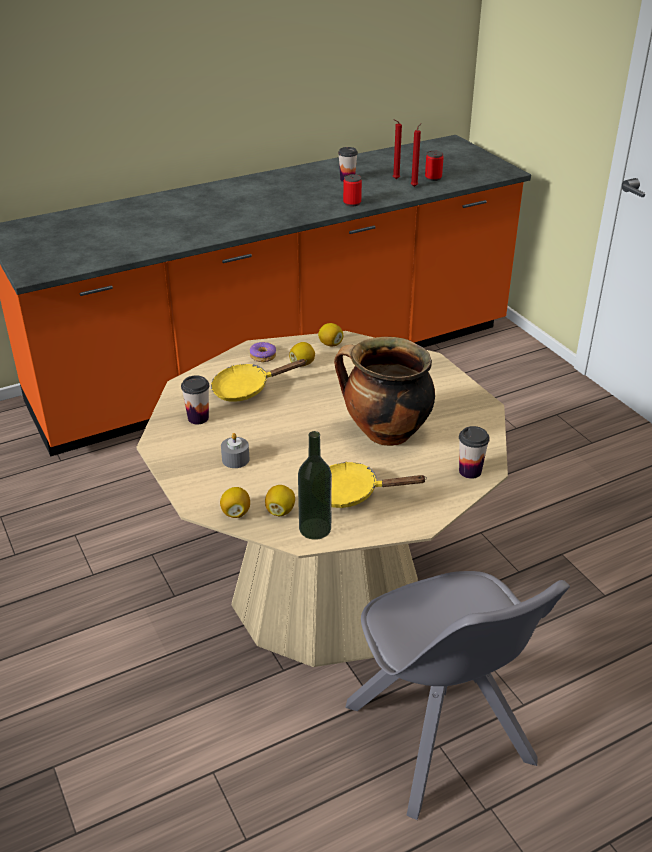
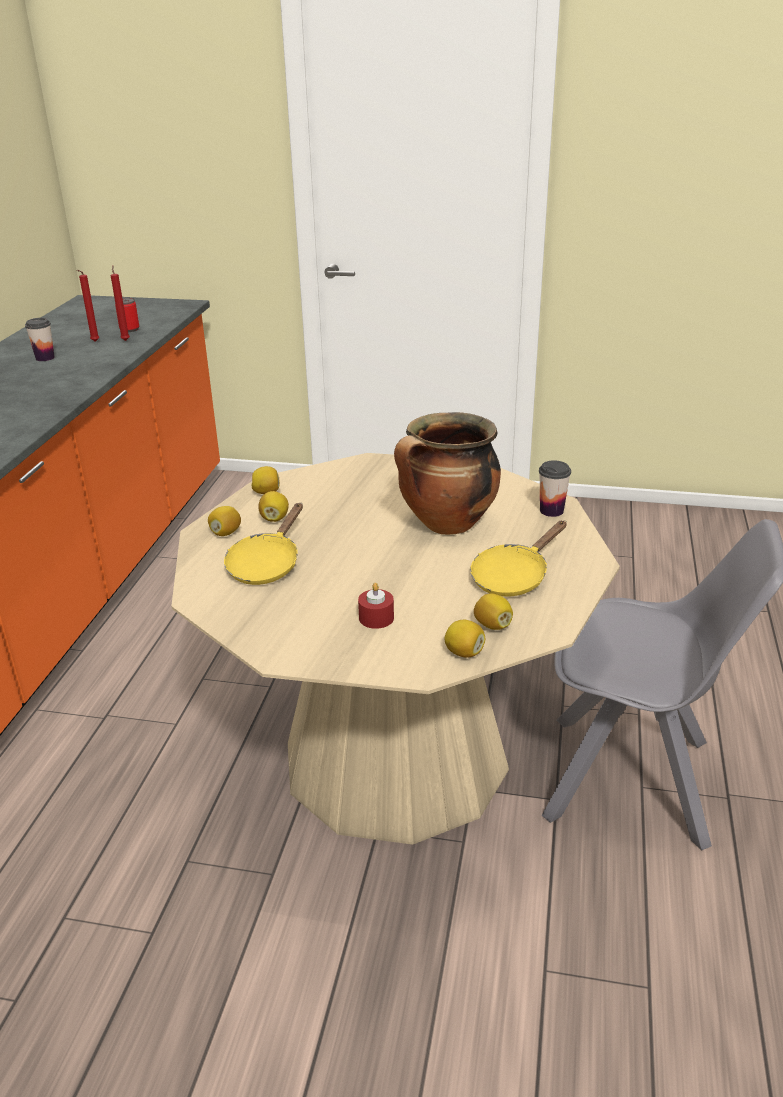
camera: 50 degrees left, 5 degrees down
(198, 418) = (271, 612): cup -> none
(235, 459) = (376, 618): grey candle -> red candle
(263, 356) = (225, 533): donut -> lemon
(315, 528) = (542, 617): bottle -> none
(352, 203) = (92, 372): can -> none

